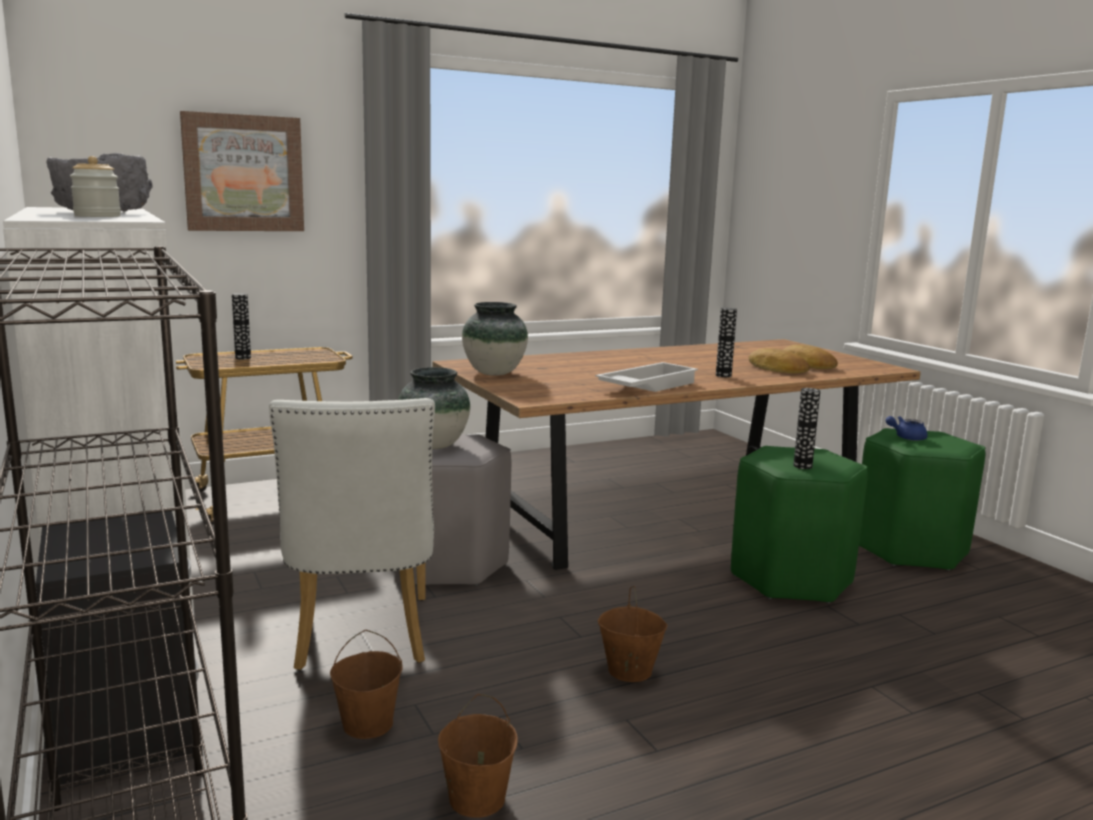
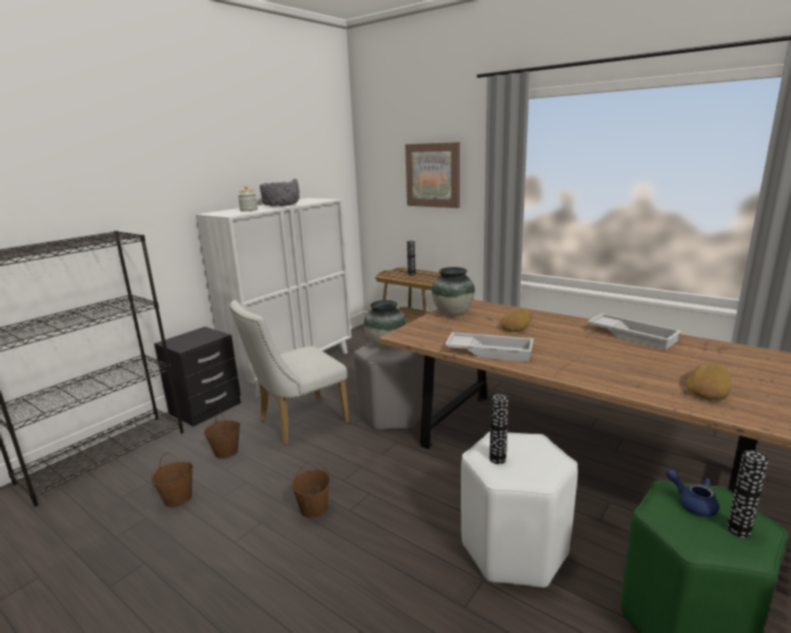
camera: 65 degrees right, 5 degrees up
(675, 352) = (633, 335): none -> white tray
(723, 375) = (576, 365): vase -> vase (738, 530)
(777, 369) = (653, 378): bread -> bread (515, 325)
(790, 579) = (513, 549): green stool -> white stool

